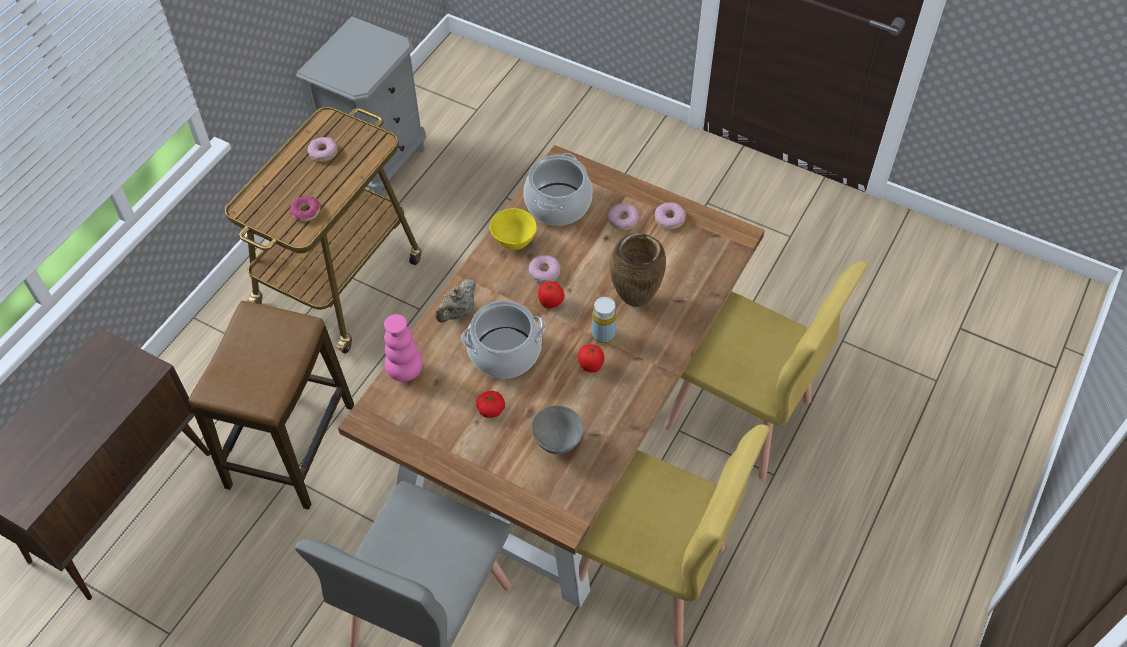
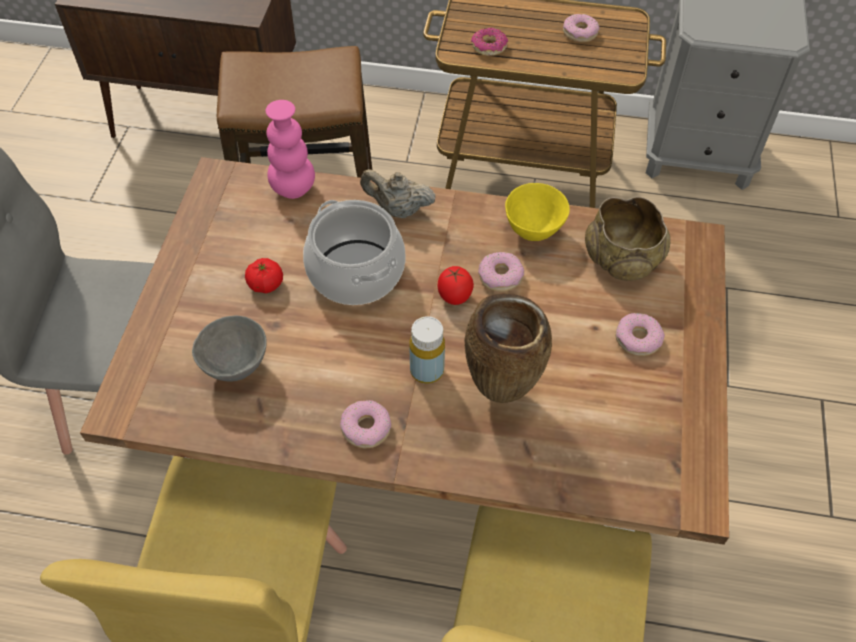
camera: 70 degrees right, 0 degrees up
(558, 204) = (622, 258): cooking pot -> beige bowl
(590, 365) = (370, 370): tomato -> none
(669, 219) = (672, 396): donut -> donut (366, 428)

